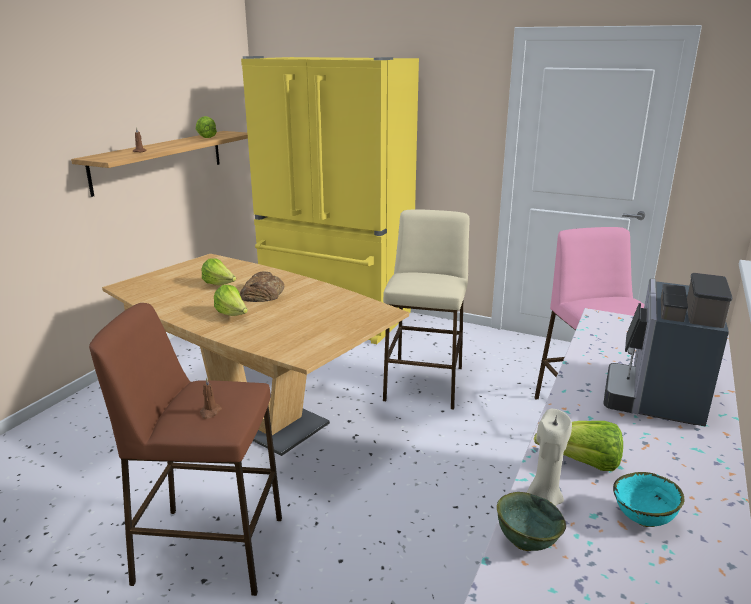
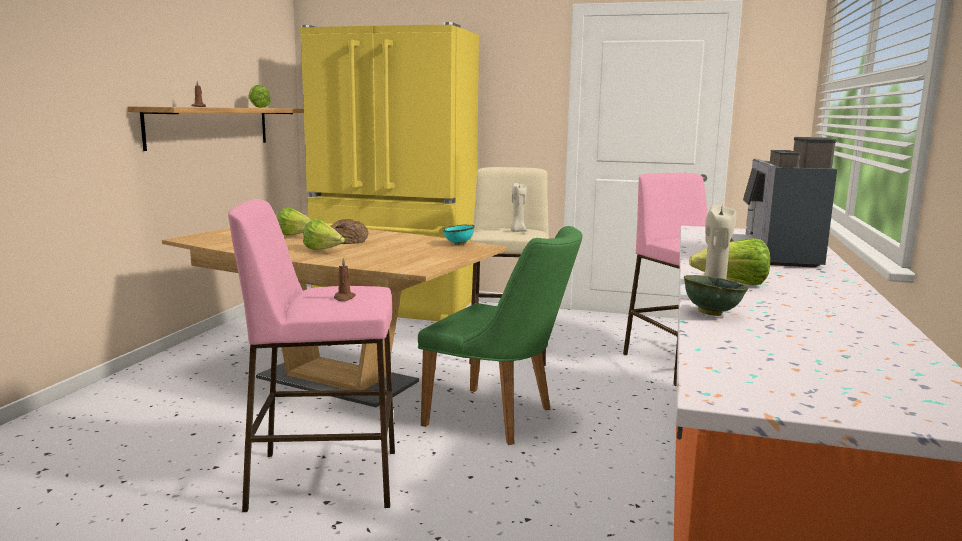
camera: 10 degrees left, 10 degrees down
(209, 549) = (323, 479): brown stool -> pink stool
(390, 481) = (500, 418): none -> green chair
(431, 283) = (517, 231): none -> beige candle
(643, 521) = (802, 302): turquoise bowl -> turquoise bowl (458, 244)

